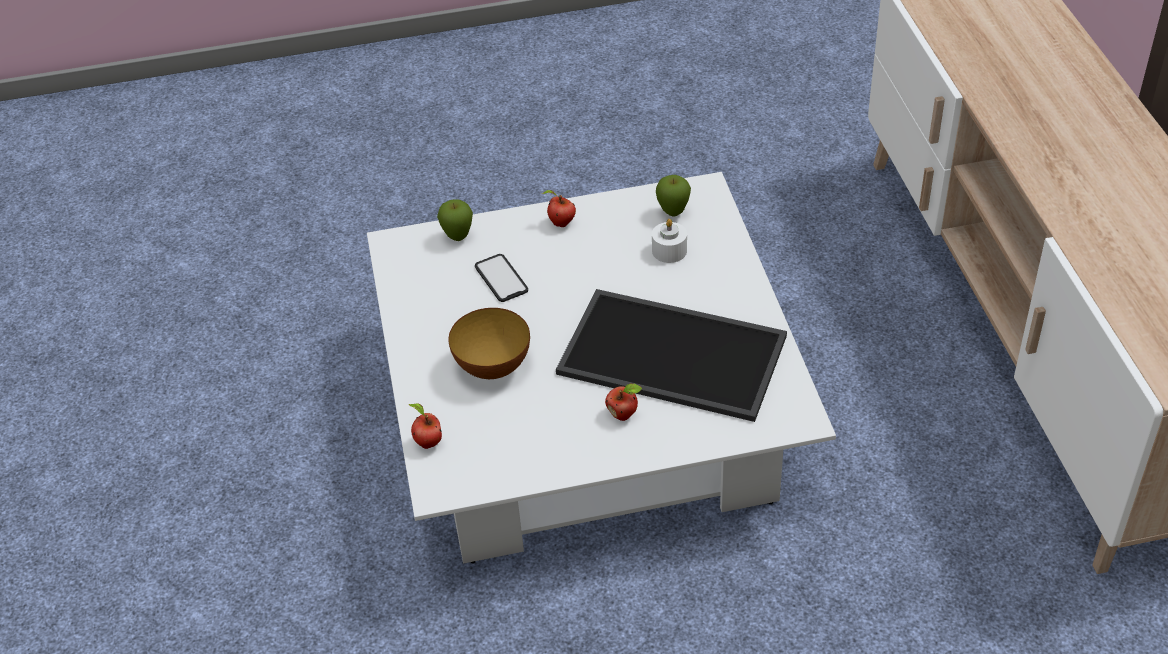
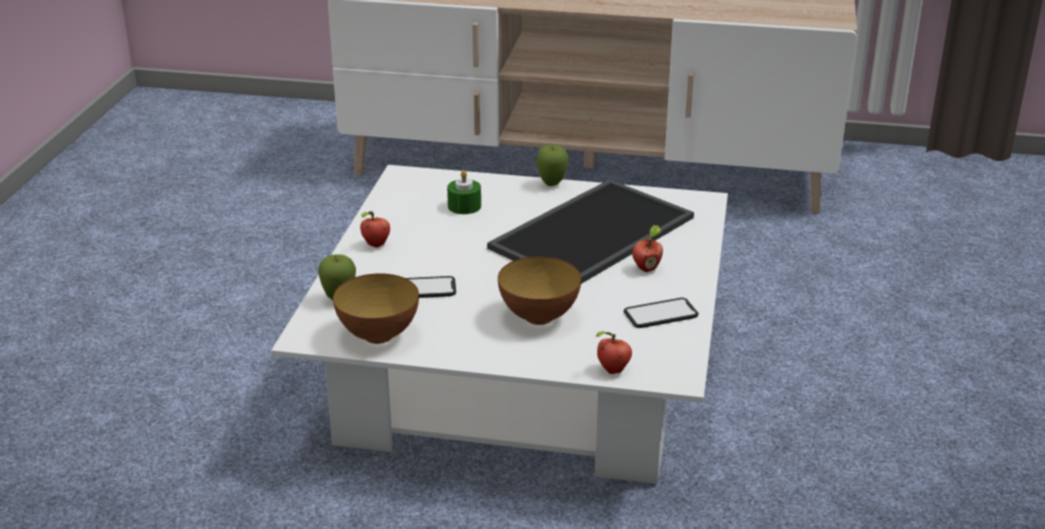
camera: 70 degrees left, 15 degrees down
(414, 281) = (378, 335): none -> bowl
(541, 449) = (660, 314): none -> phone
(669, 250) = (464, 206): white candle -> green candle
(673, 213) = (419, 194): apple -> apple (552, 184)

